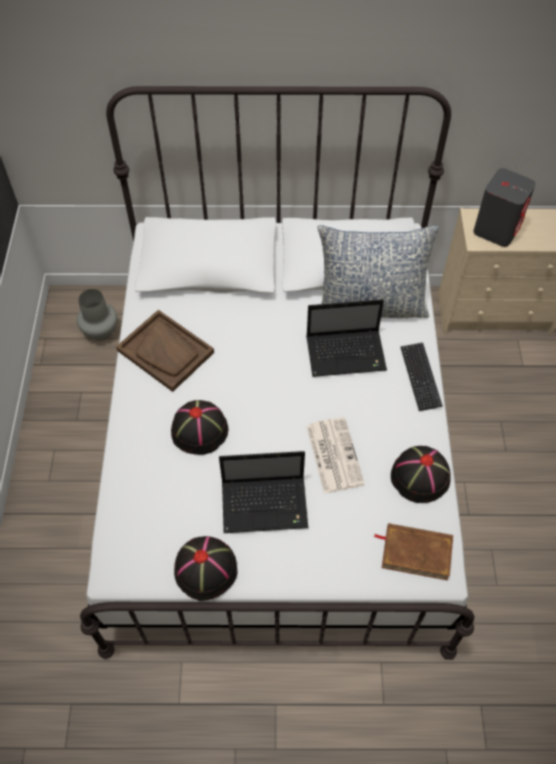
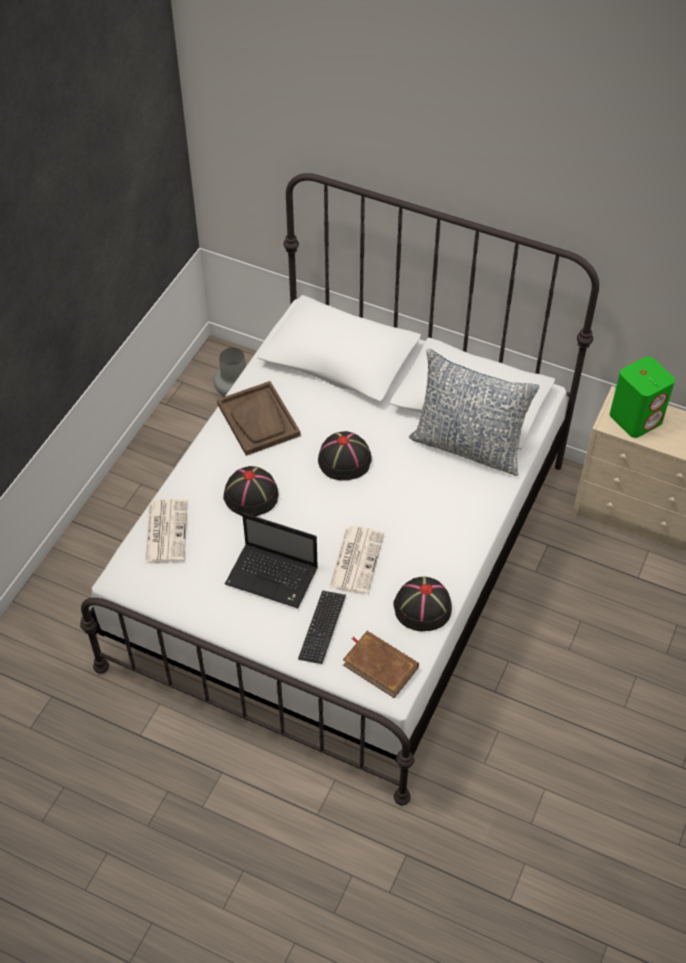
camera: 25 degrees right, 5 degrees down
(134, 501) = (166, 531): none -> newspaper
(206, 569) = (195, 605): black hat -> black hat (345, 460)
(347, 353) = (420, 480): laptop -> none
(420, 377) = (476, 525): keyboard -> keyboard (322, 628)
(496, 229) = (636, 418): grey speaker -> green speaker

